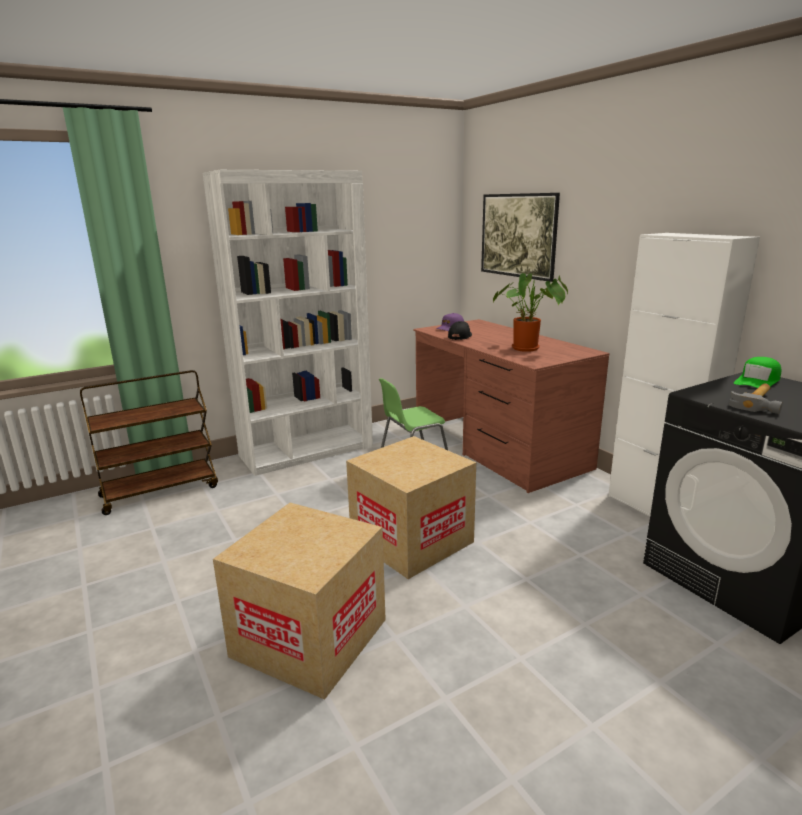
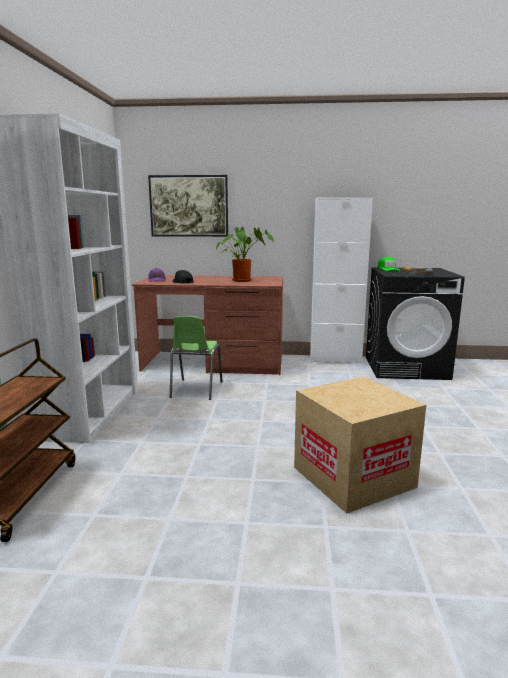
camera: 55 degrees left, 5 degrees down
(411, 540) = (284, 417): cardboard box -> none

